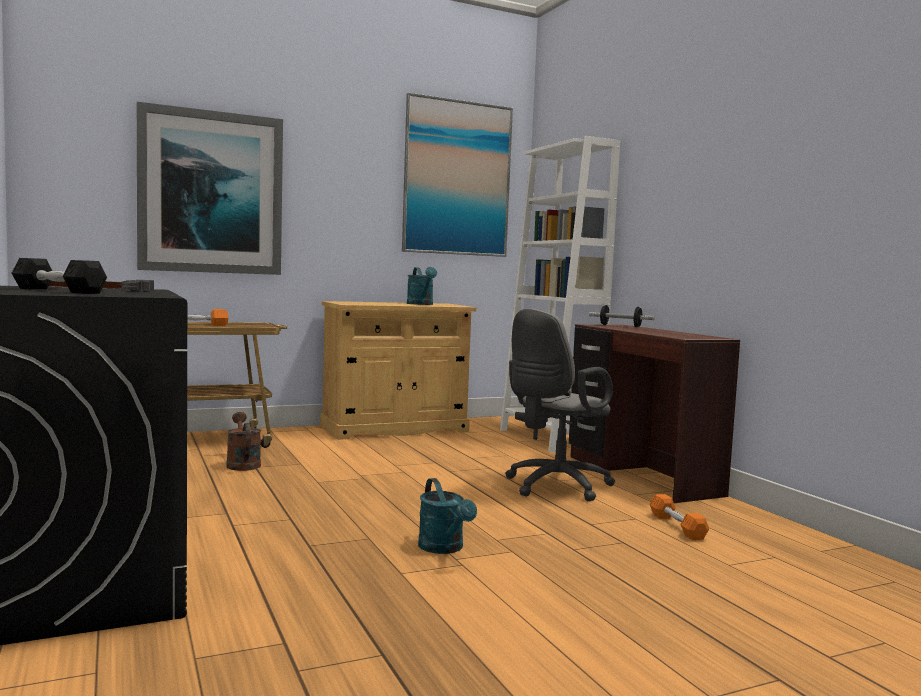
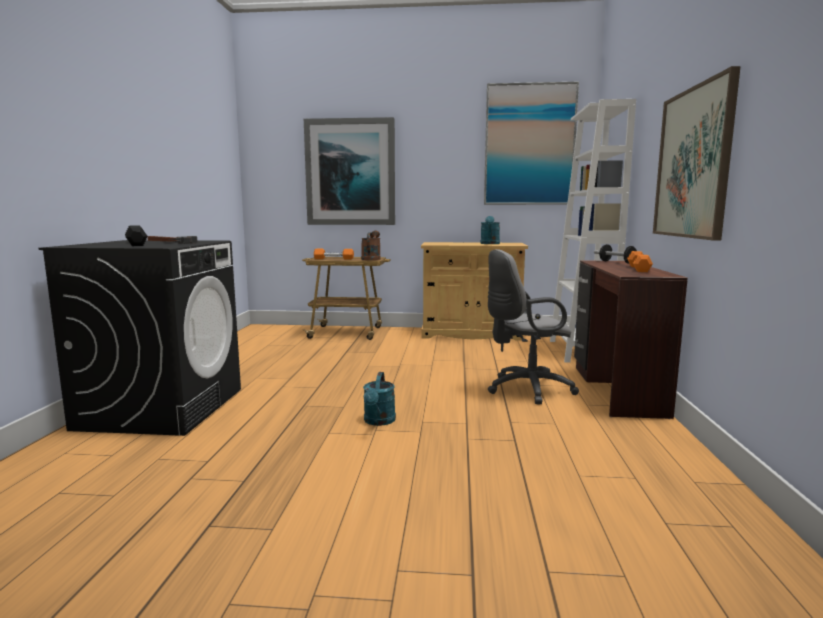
camera: 30 degrees right, 5 degrees up
(242, 464) = (341, 349): brown watering can -> brown watering can (371, 258)
(677, 526) = (582, 436): orange dumbbell -> orange dumbbell (638, 269)
(735, 218) = (693, 163): none -> picture

